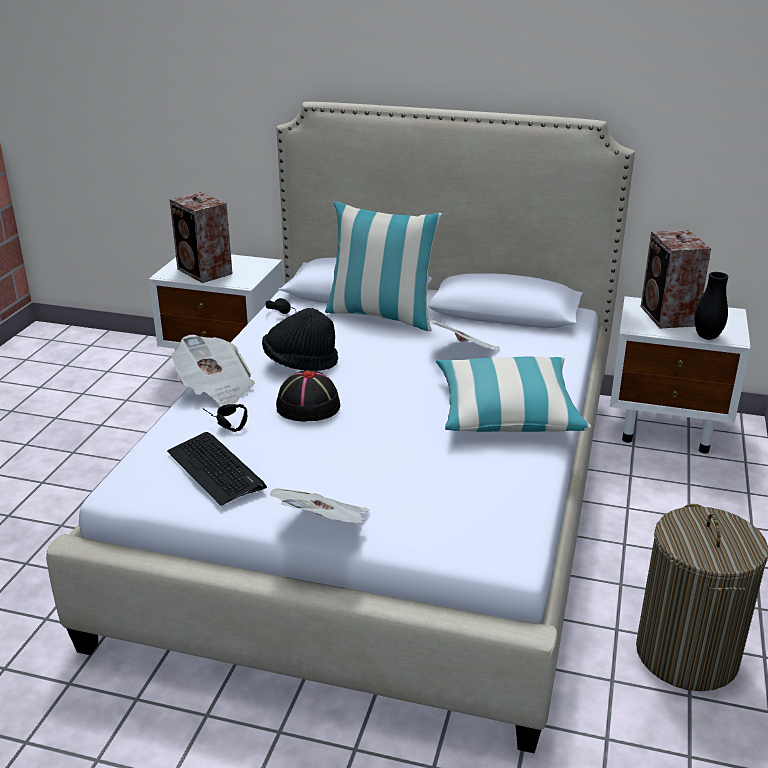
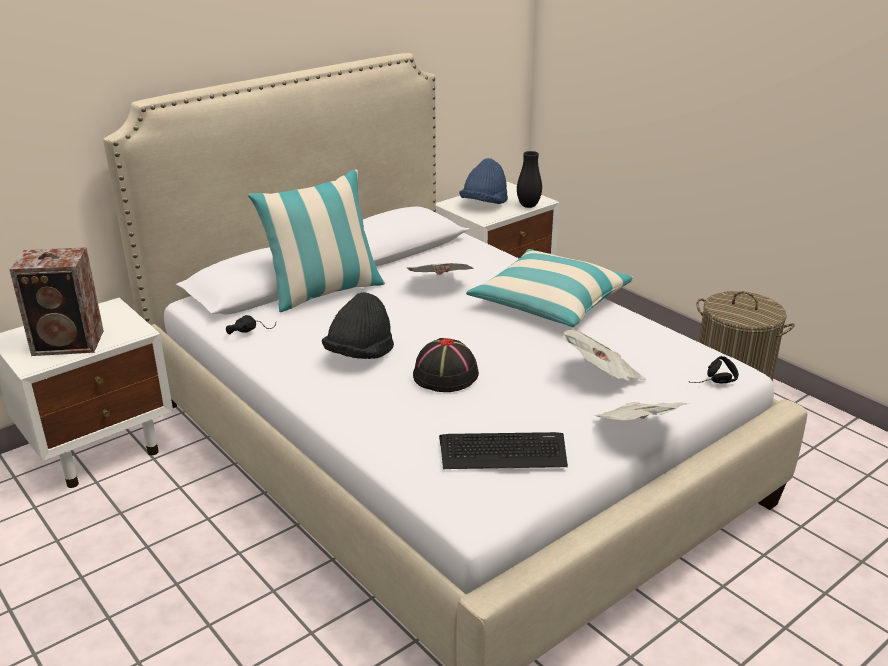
camera: 55 degrees left, 0 degrees up
(215, 389) = (348, 411): newspaper -> newspaper (602, 376)
(222, 424) = (426, 425): black headphones -> black headphones (714, 383)
(668, 317) = (484, 204): speaker -> blue hat

